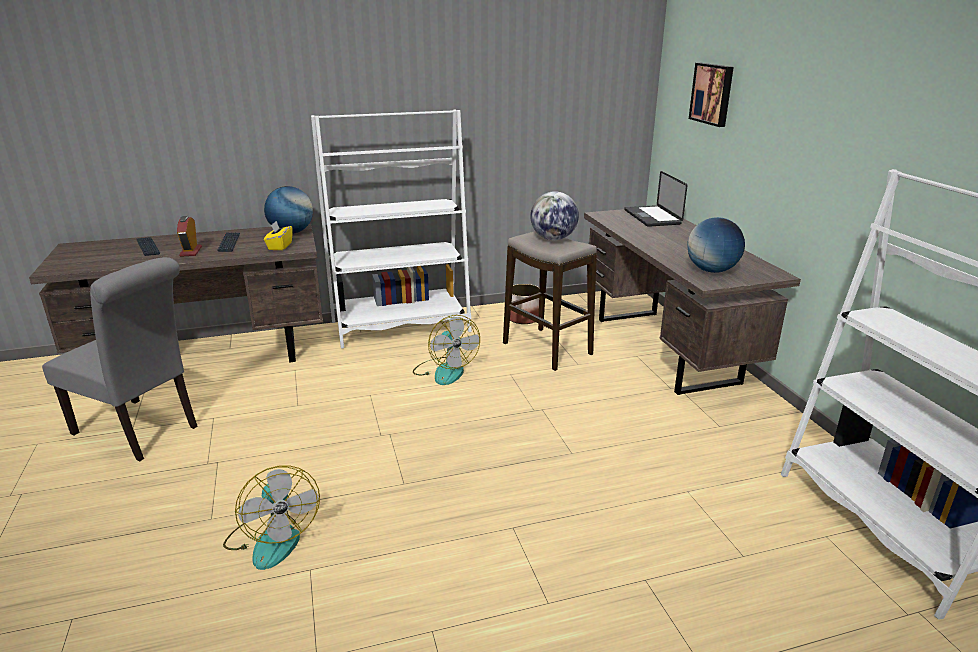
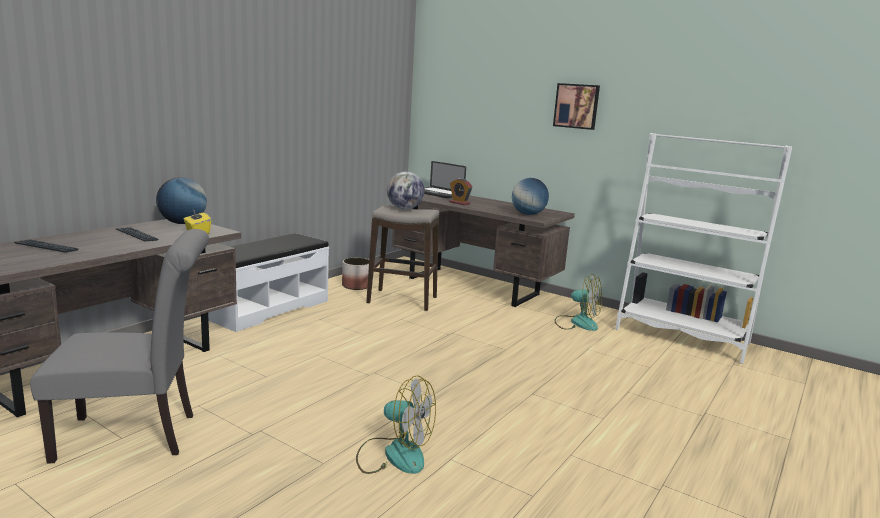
camera: 40 degrees left, 10 degrees down
(191, 251) = (110, 245): alarm clock -> alarm clock (459, 203)
(401, 327) = (267, 308): white bookcase -> white bench
(445, 370) = (351, 327): fan -> fan (577, 323)
(712, 94) = (473, 104): picture -> picture (576, 106)

